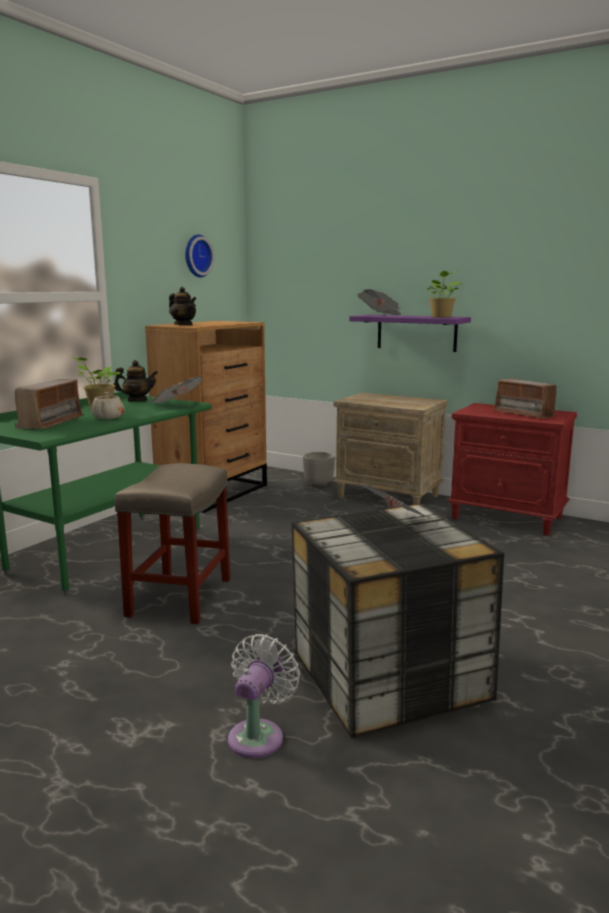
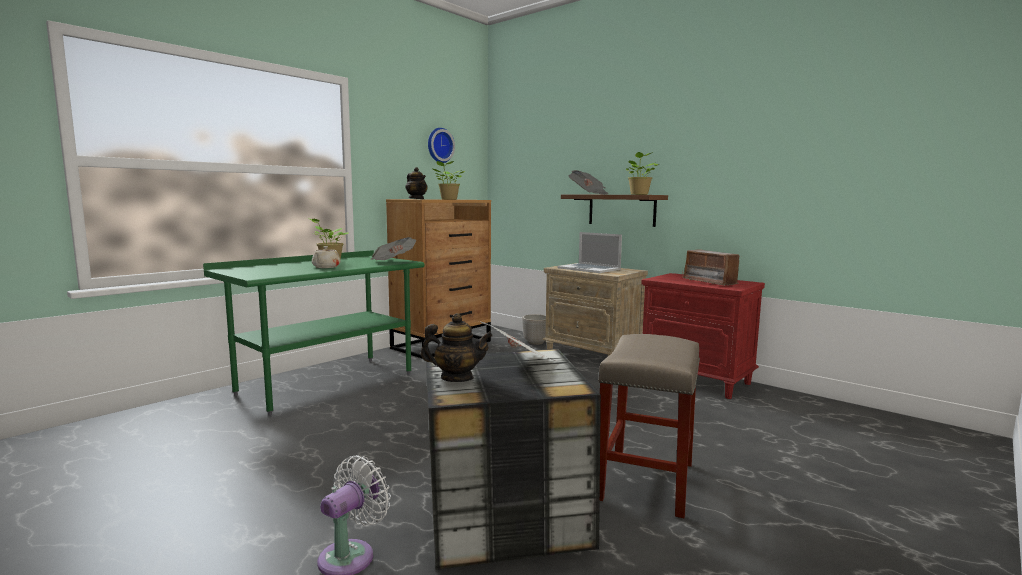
camera: 10 degrees right, 5 degrees down
(51, 423) = (276, 269): radio -> none
(137, 400) = (366, 258): teapot -> teapot (457, 378)
(180, 598) = (360, 426): beige stool -> beige stool (646, 482)
(219, 324) = (448, 199): none -> potted plant
(384, 400) = (589, 269): none -> laptop
(416, 332) = (621, 210): purple shelf -> brown shelf

